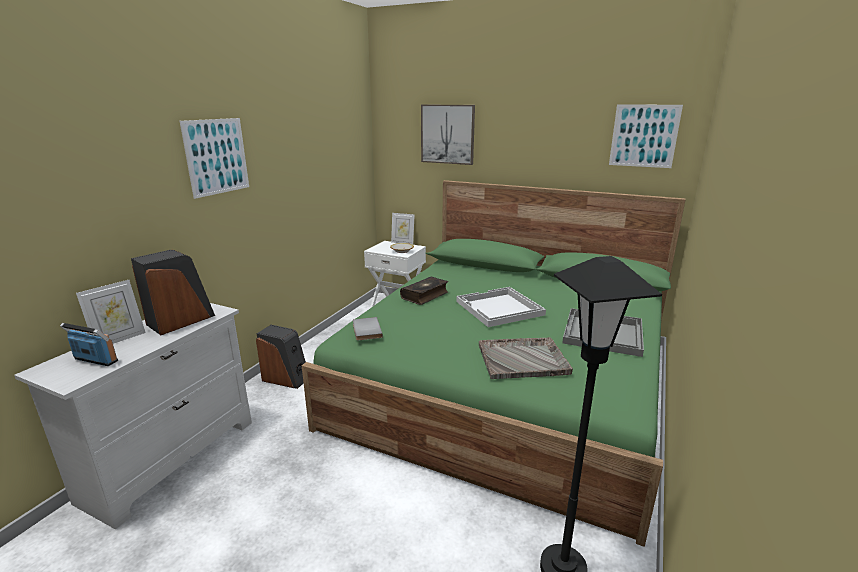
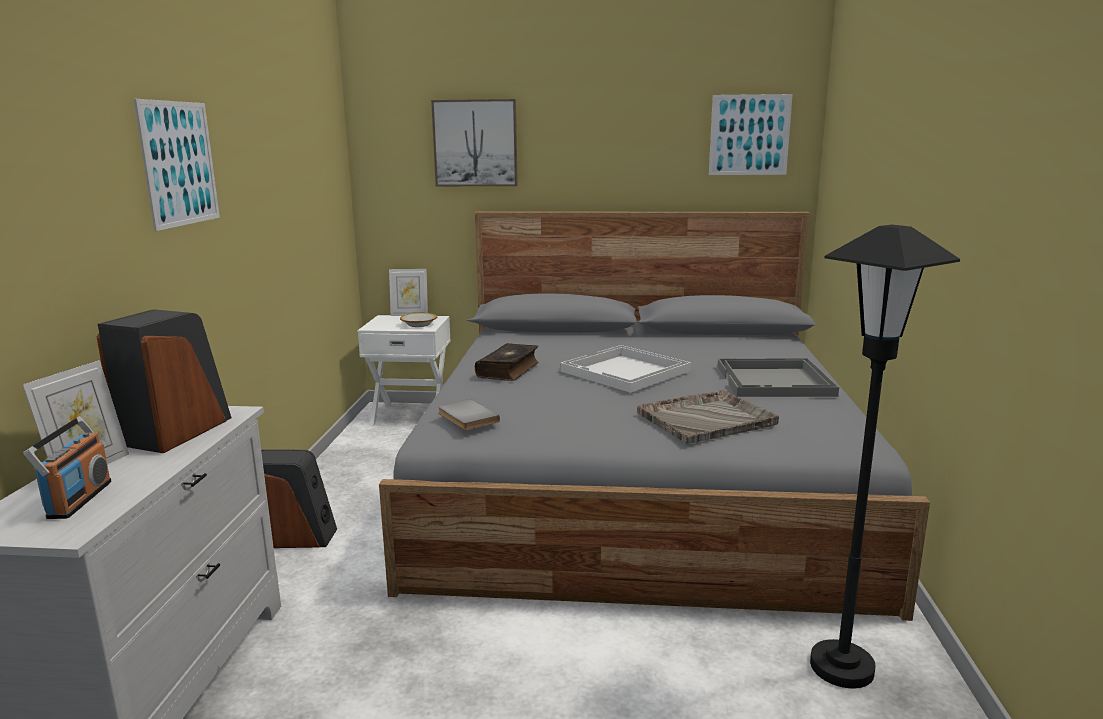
camera: 20 degrees left, 5 degrees down
(95, 360) = (79, 499): radio -> radio turned 90 degrees clockwise
(508, 382) = (637, 483): green bed -> grey bed

